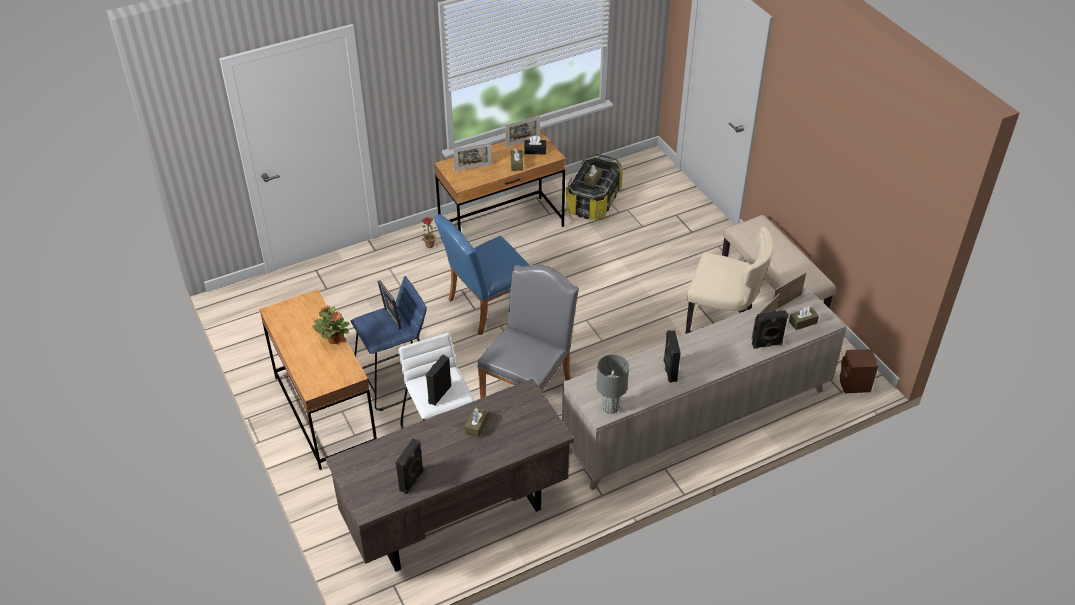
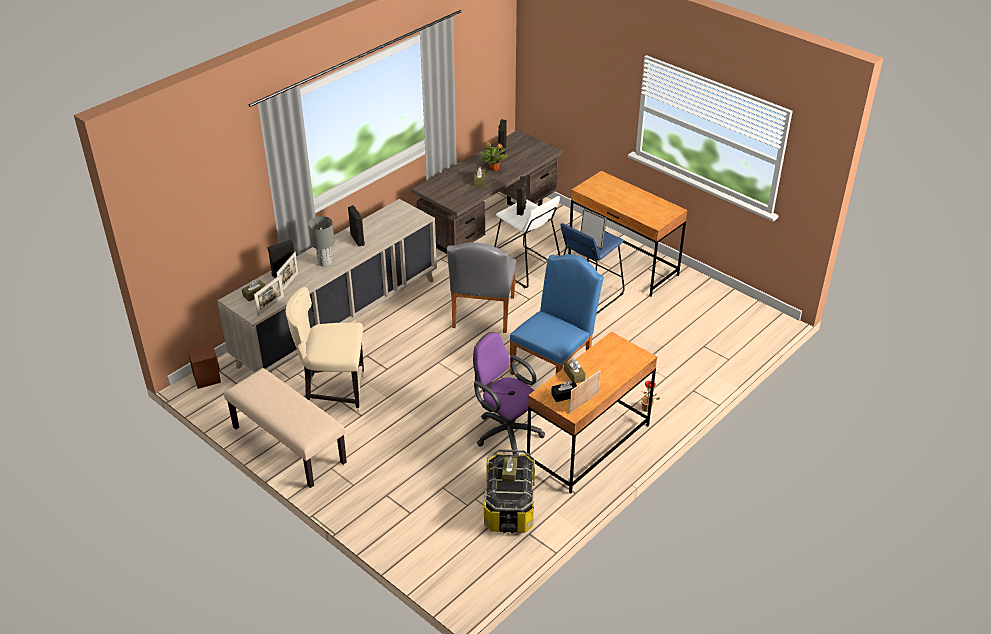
camera: 160 degrees right, 5 degrees down
(334, 339) = (615, 204): potted plant -> potted plant (495, 169)
(473, 167) = (614, 360): picture frame -> none
(568, 257) = (505, 431): none -> purple office chair
(610, 407) = (394, 210): grey table lamp -> grey table lamp (324, 262)

